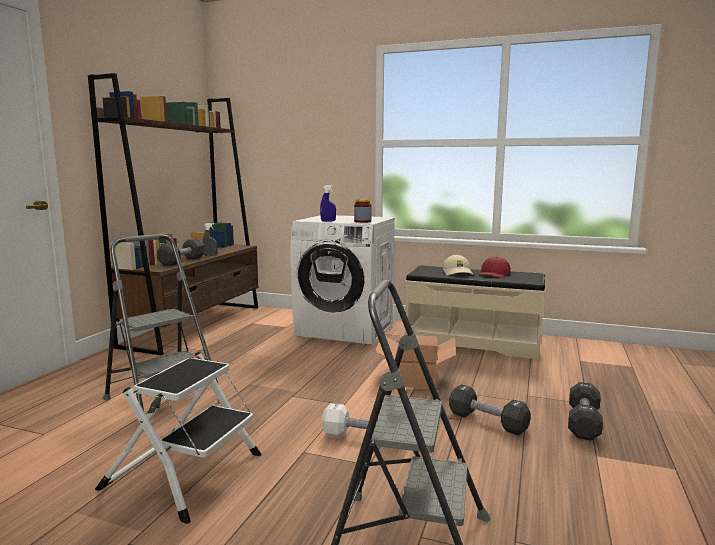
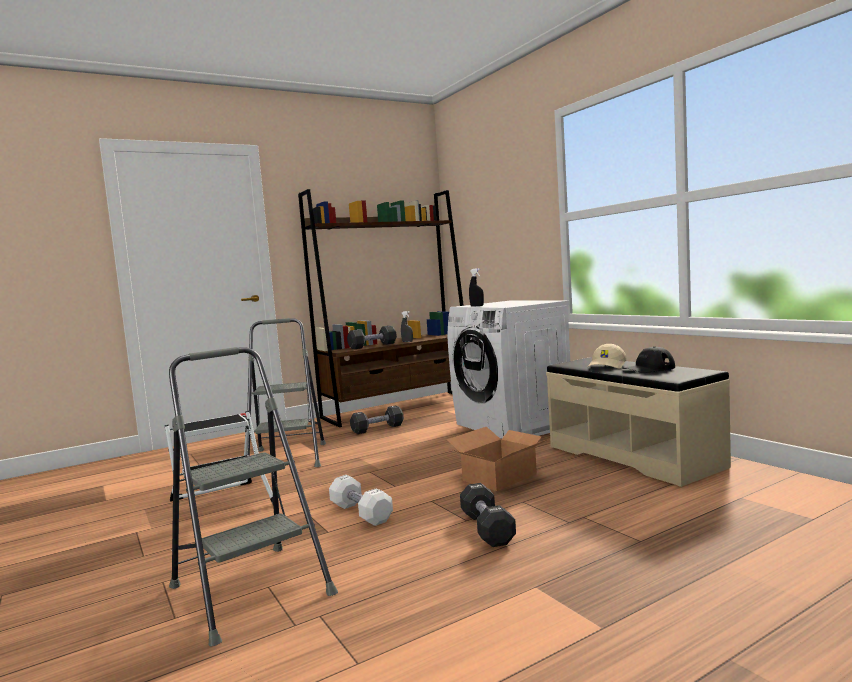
camera: 40 degrees right, 5 degrees down
(328, 221) = (477, 306): blue spray bottle -> black spray bottle
(362, 221) = (505, 305): jar -> none
(493, 274) = (648, 368): red cap -> black cap
(583, 423) = (590, 556): black dumbbell -> black dumbbell (377, 429)

